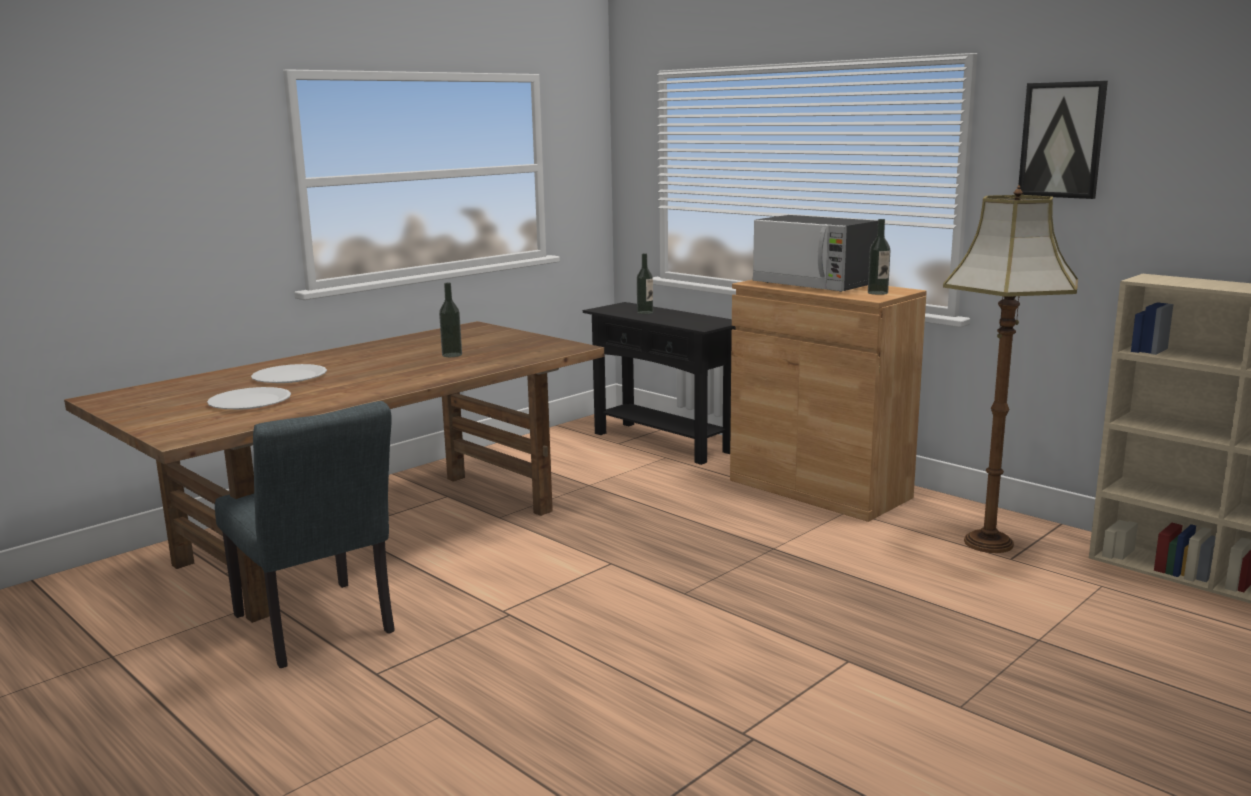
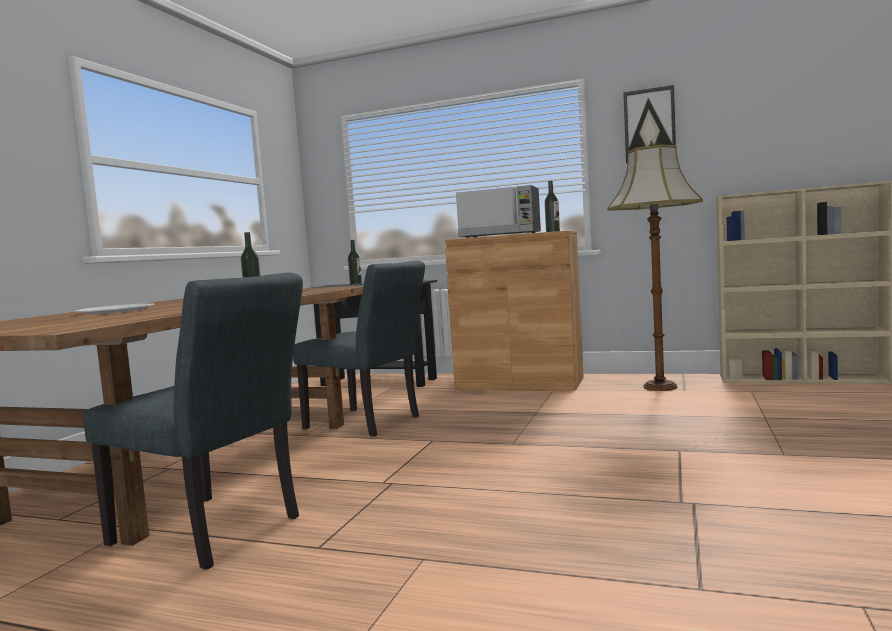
camera: 25 degrees left, 10 degrees down
(249, 401) = (101, 317): white plate -> none
(579, 516) = (369, 423): none -> grey chair

